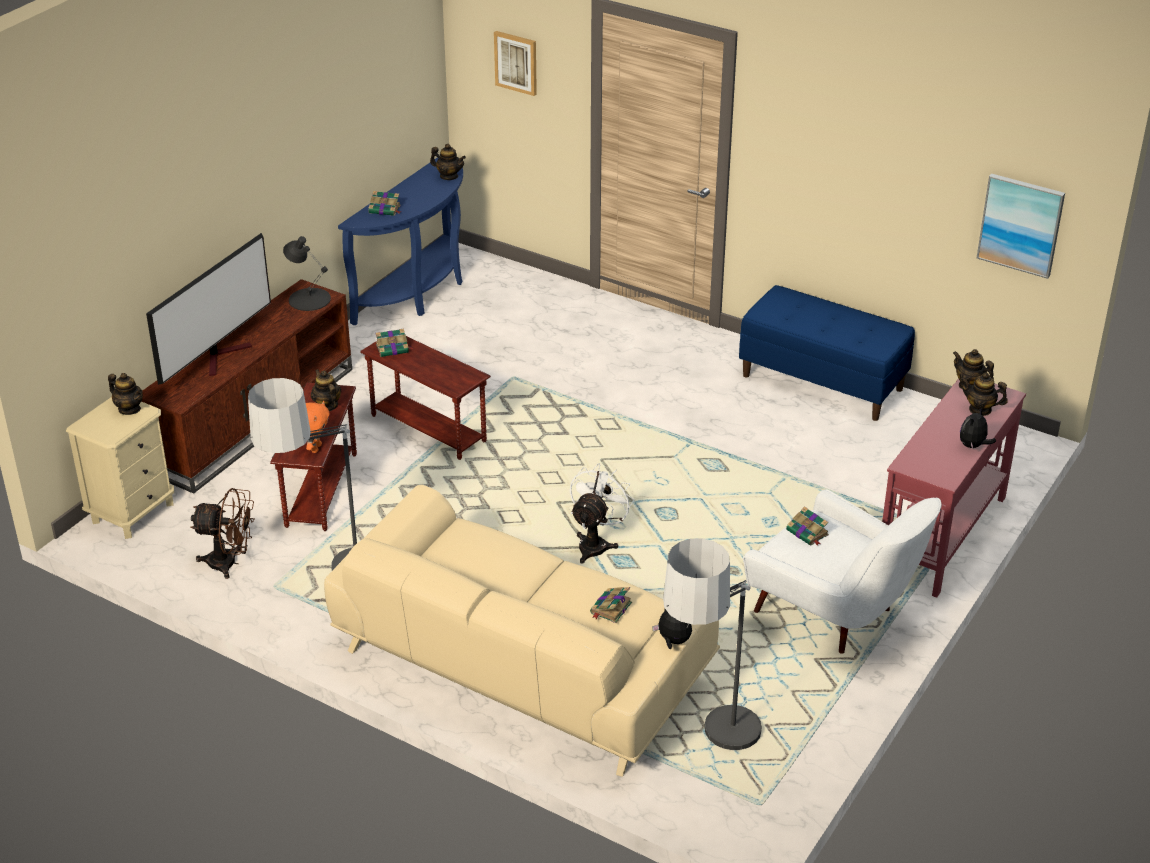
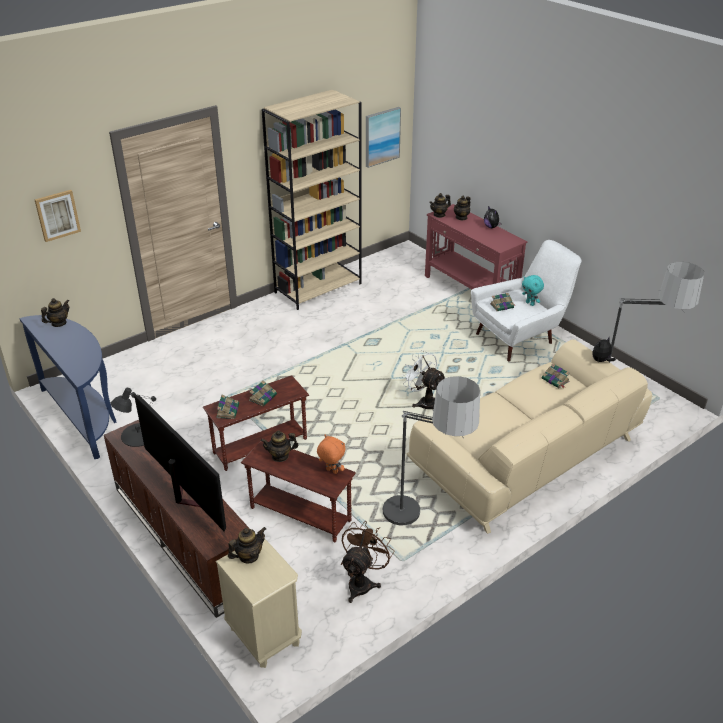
camera: 70 degrees left, 0 degrees up
(385, 209) = (77, 360): book -> book (263, 397)
(823, 382) = (318, 288): blue bench -> beige bookcase
(837, 562) = (530, 303): none -> turquoise plush toy

